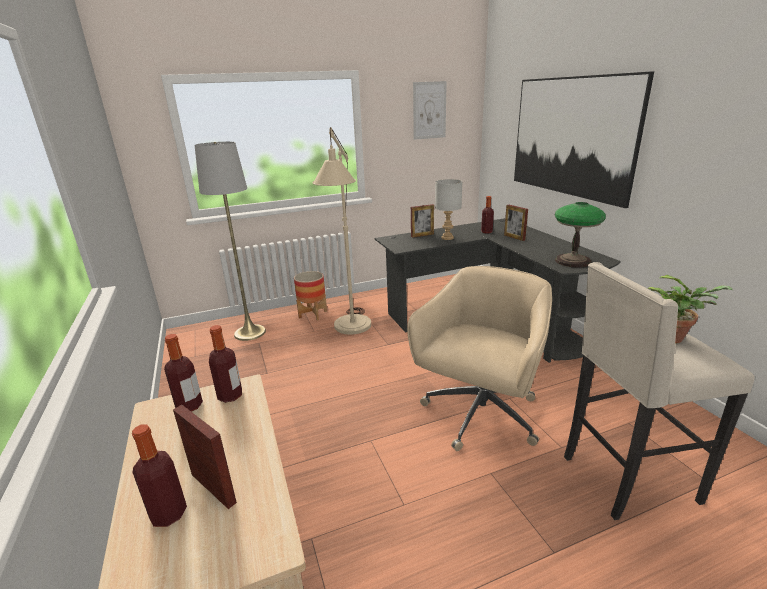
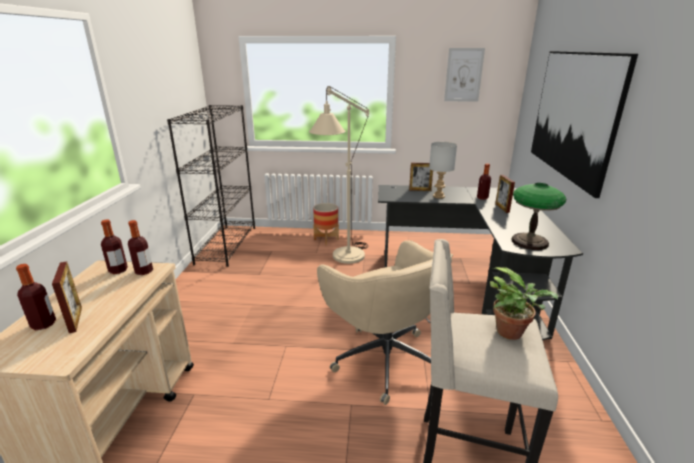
camera: 25 degrees right, 0 degrees up
(192, 350) = (226, 244): none -> black bookcase
(250, 333) = (272, 242): grey floor lamp -> none
(479, 415) = (384, 358): beige office chair -> beige office chair turned 90 degrees clockwise

